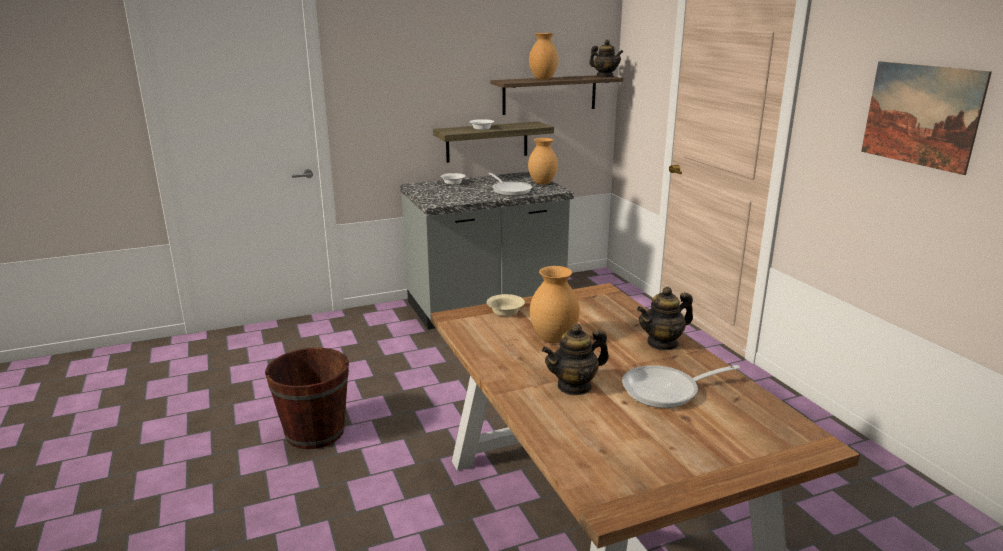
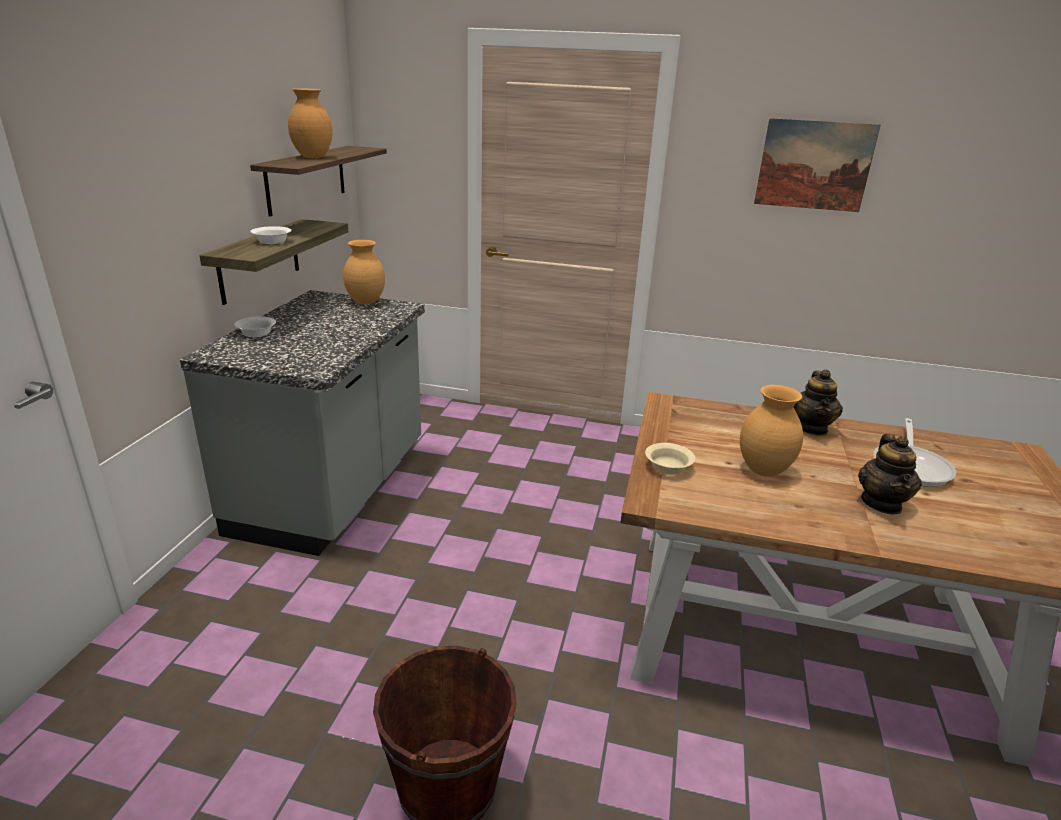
camera: 55 degrees left, 5 degrees up
(510, 190) = (357, 322): frying pan -> none
(605, 76) = (361, 148): teapot -> none

